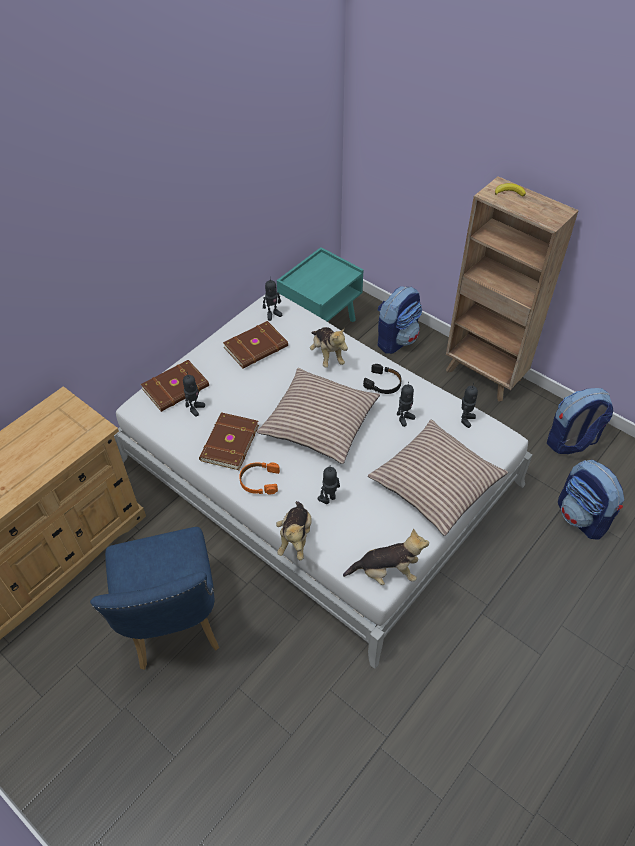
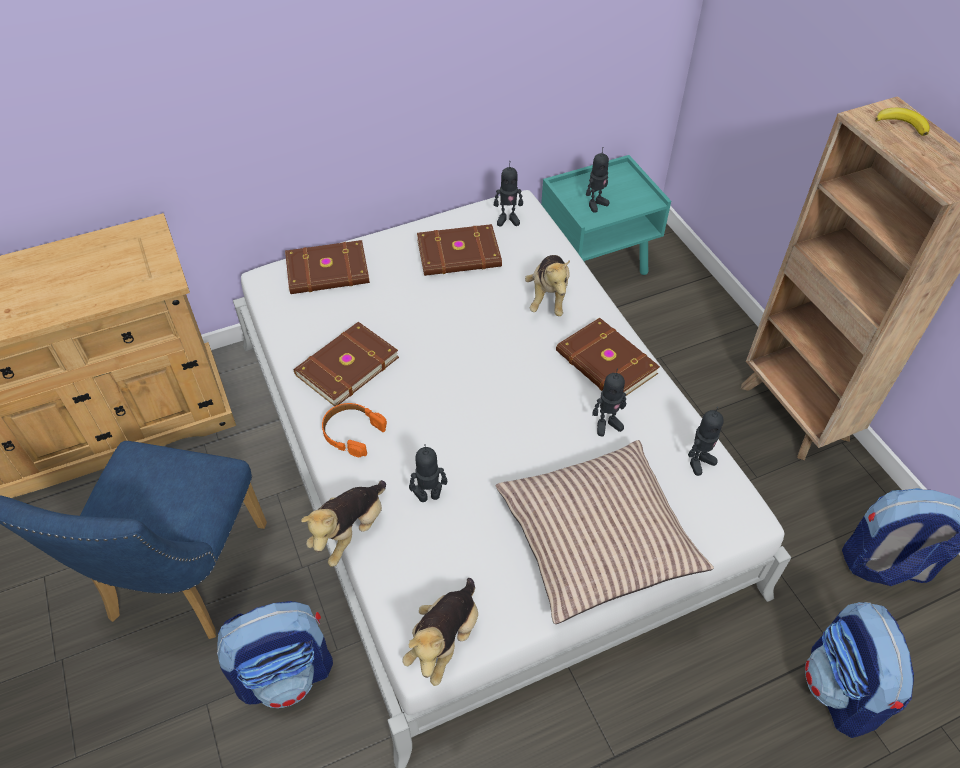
camera: 25 degrees right, 0 degrees up
(195, 408) = (334, 305): toy robot -> toy robot (596, 204)
(319, 422) = (481, 384): pillow -> none
(383, 383) = (605, 364): black headphones -> brown book
(386, 572) = (444, 640): plush toy -> plush toy turned 90 degrees clockwise
(396, 339) = (691, 318): backpack -> backpack (286, 672)

